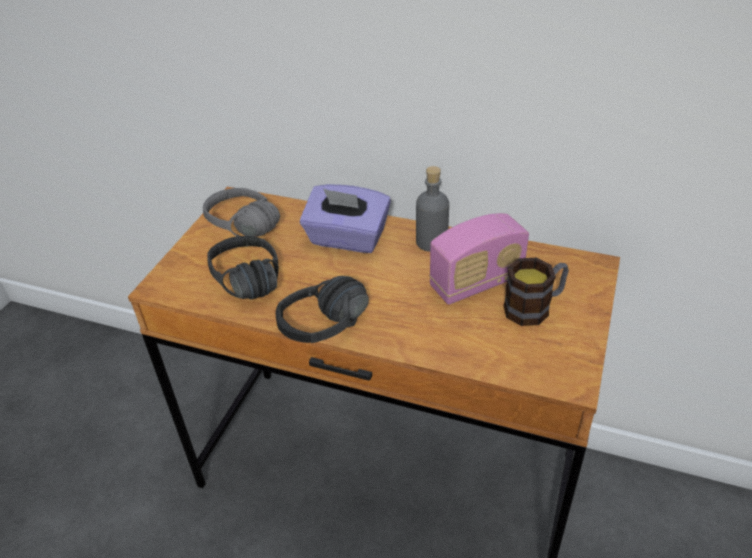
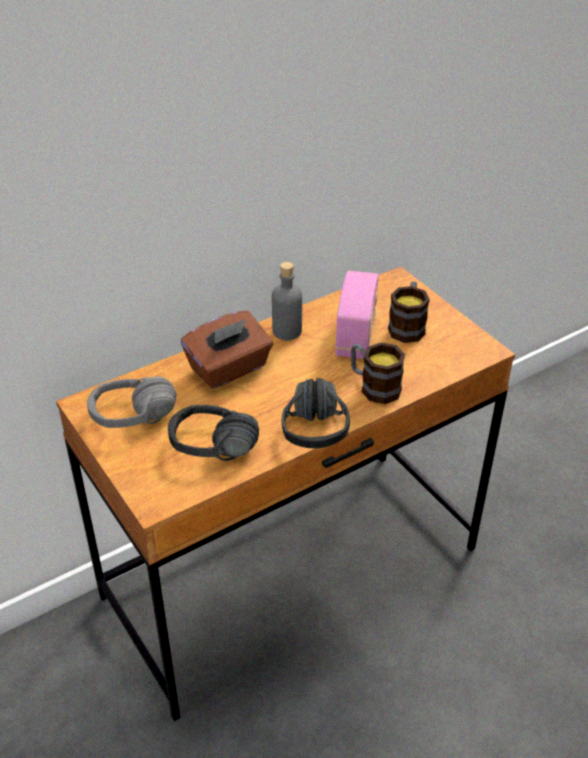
camera: 55 degrees left, 0 degrees up
(347, 239) = (229, 369): purple tissue box -> brown tissue box
(419, 330) = (374, 386): none -> mug

